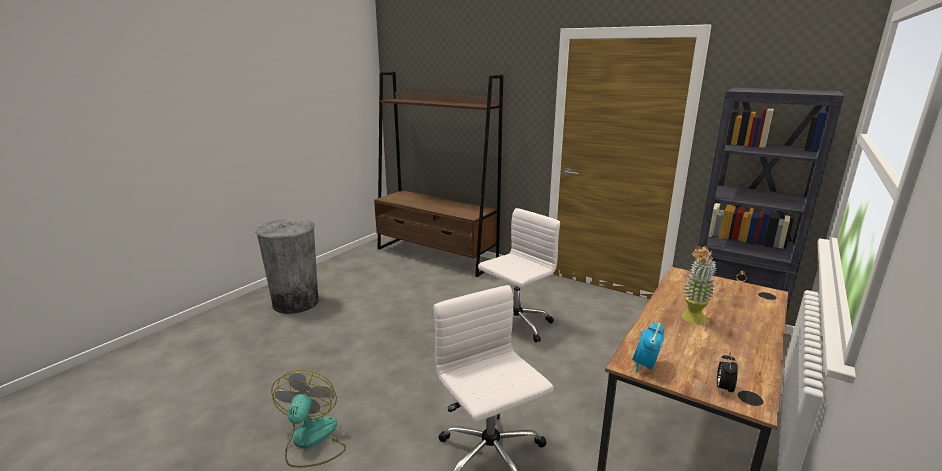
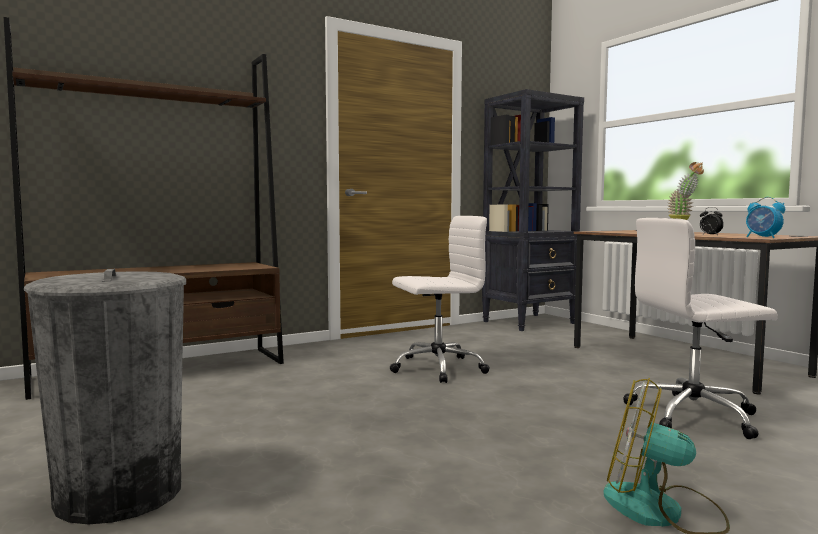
camera: 65 degrees left, 15 degrees down
(514, 324) = (436, 368): white office chair -> white office chair turned 90 degrees clockwise
(723, 388) = (790, 235): alarm clock -> alarm clock (710, 235)

